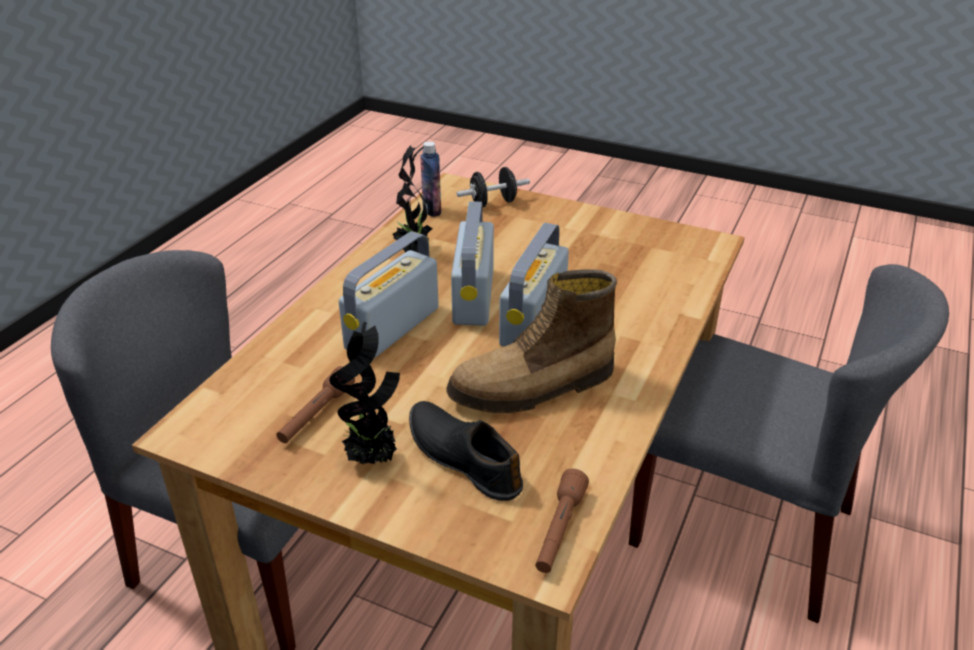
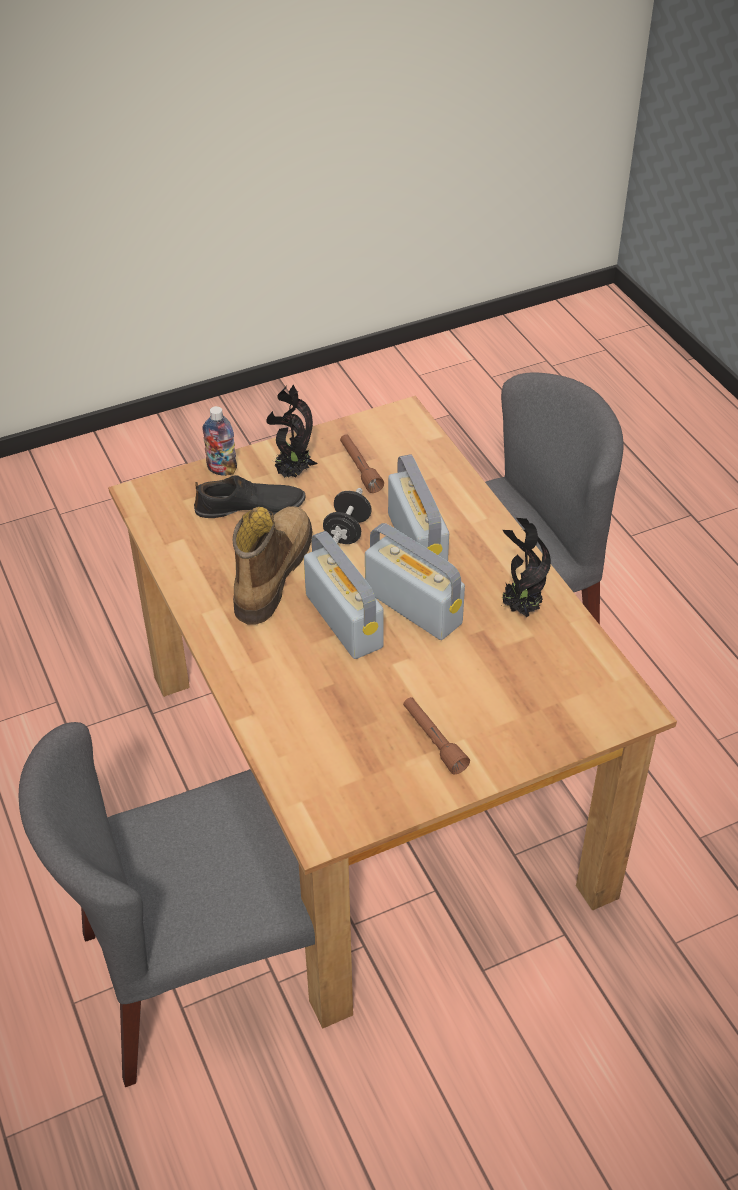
camera: 130 degrees right, 10 degrees up
(432, 210) = (590, 662): bottle -> bottle (222, 469)
(493, 203) = (565, 716): black dumbbell -> black dumbbell (347, 532)
(559, 530) = (154, 512): brown flashlight -> brown flashlight (433, 740)

